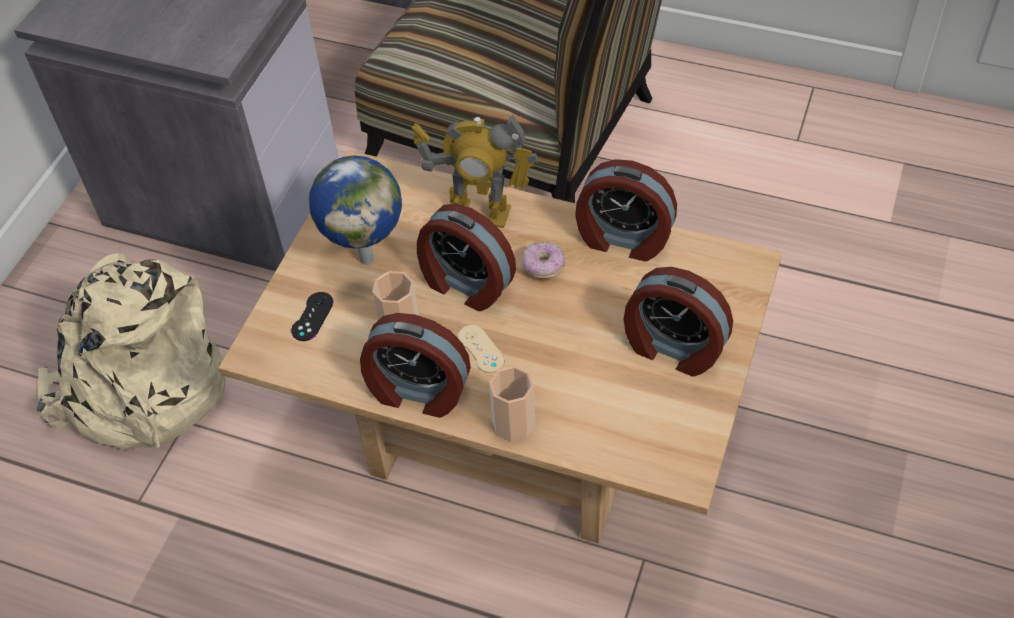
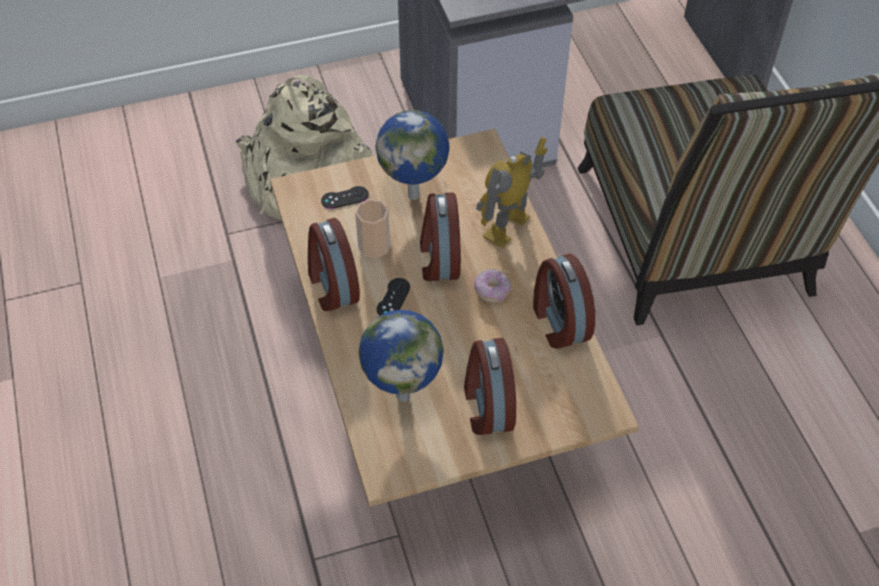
camera: 50 degrees right, 0 degrees up
(479, 211) = (507, 228): toy robot -> toy robot turned 60 degrees clockwise
(480, 349) = (393, 298): beige game controller -> black game controller
(513, 423) = (349, 351): cup -> none
(604, 407) = (403, 394): none -> globe

